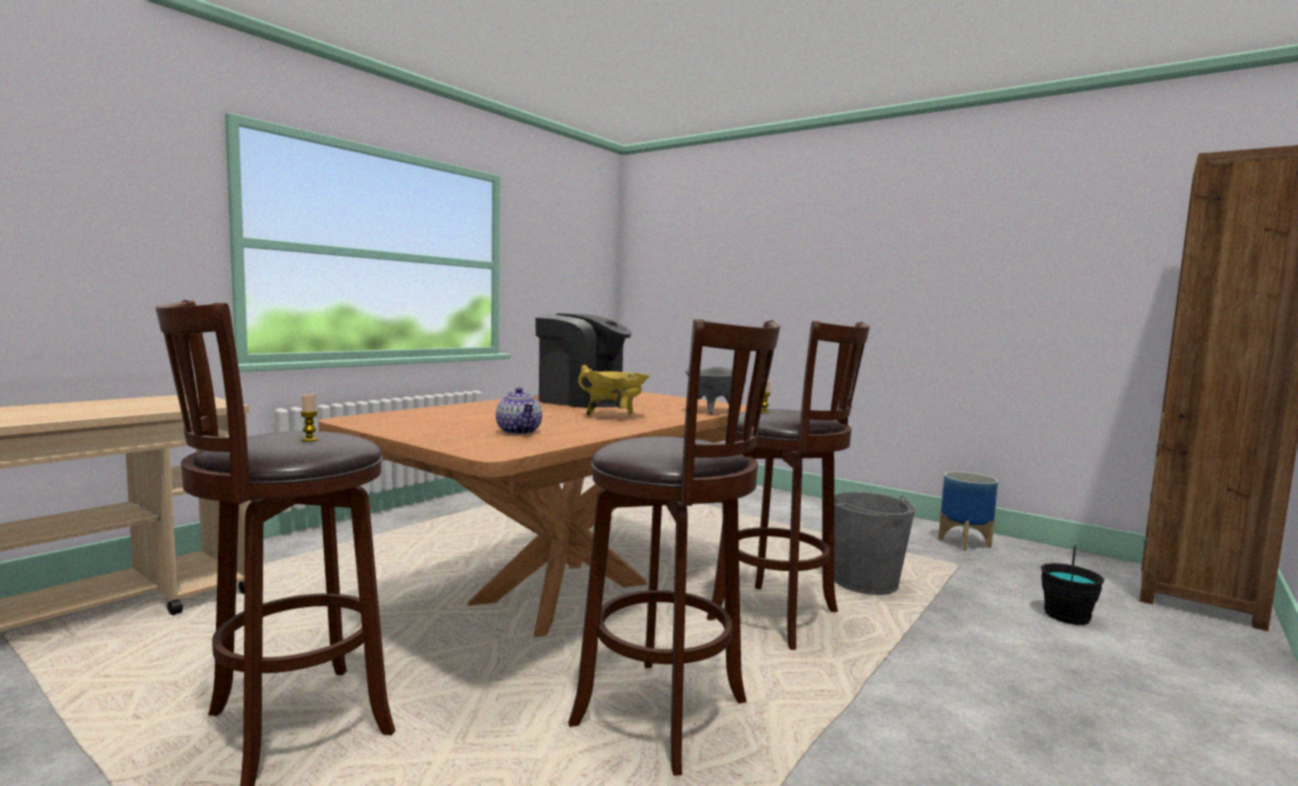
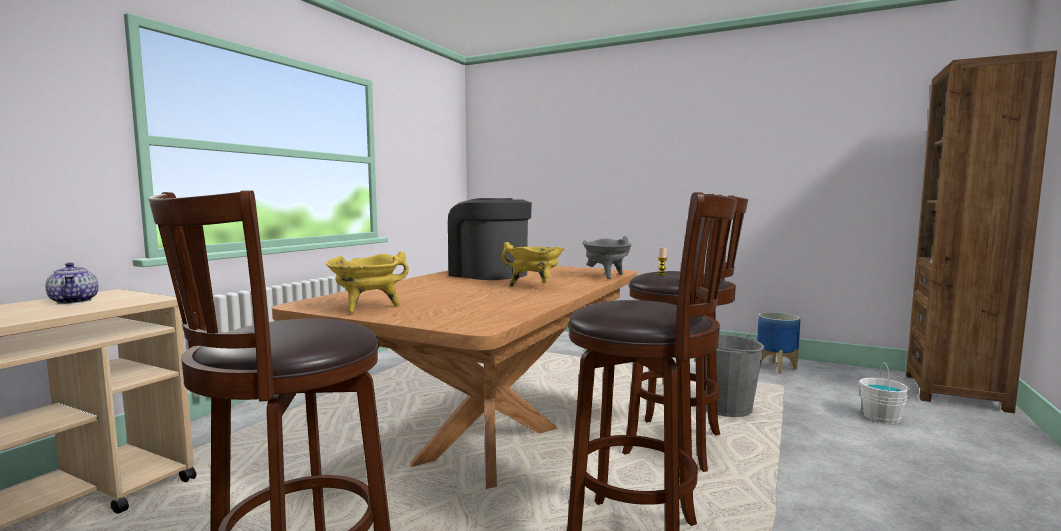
camera: 10 degrees left, 0 degrees up
(309, 440) = (310, 328): candle -> none
(407, 427) = (367, 308): none -> yellow cooking pot
(519, 431) = (474, 305): teapot -> teapot (75, 301)
(583, 401) = (488, 274): coffee machine -> coffee machine turned 150 degrees counterclockwise
(1067, 616) = (882, 417): black bucket -> white bucket

